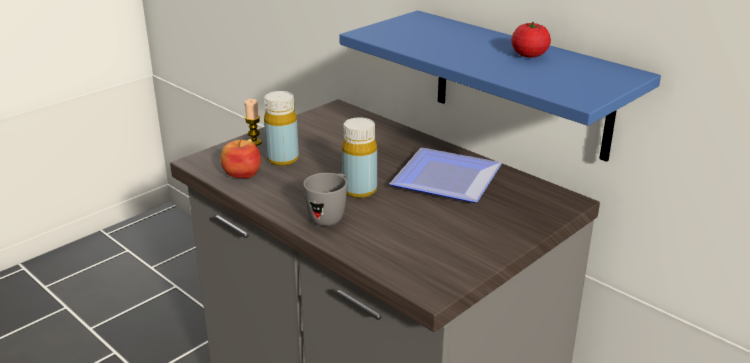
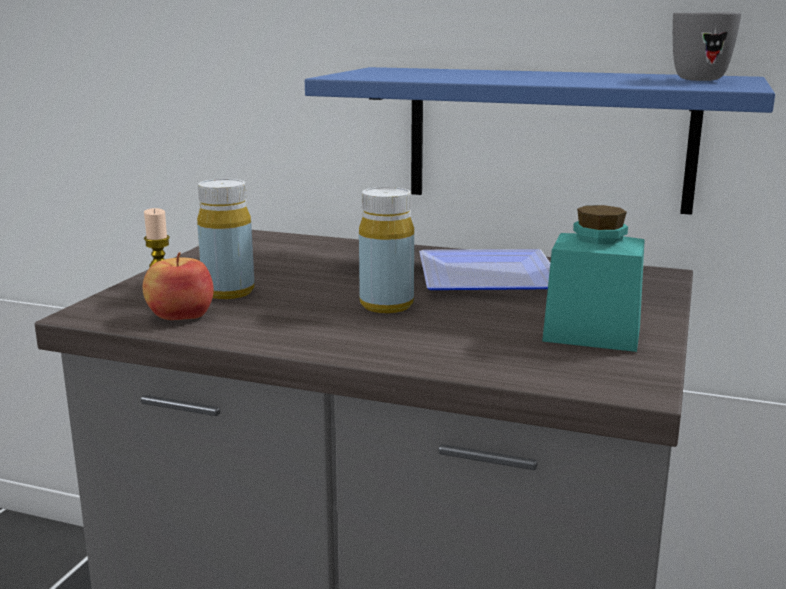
camera: 25 degrees left, 10 degrees down
(330, 216) = (380, 338): grey mug -> grey mug (695, 79)
(456, 243) = (592, 333): none -> turquoise jar
(529, 55) = (591, 75): tomato -> none

